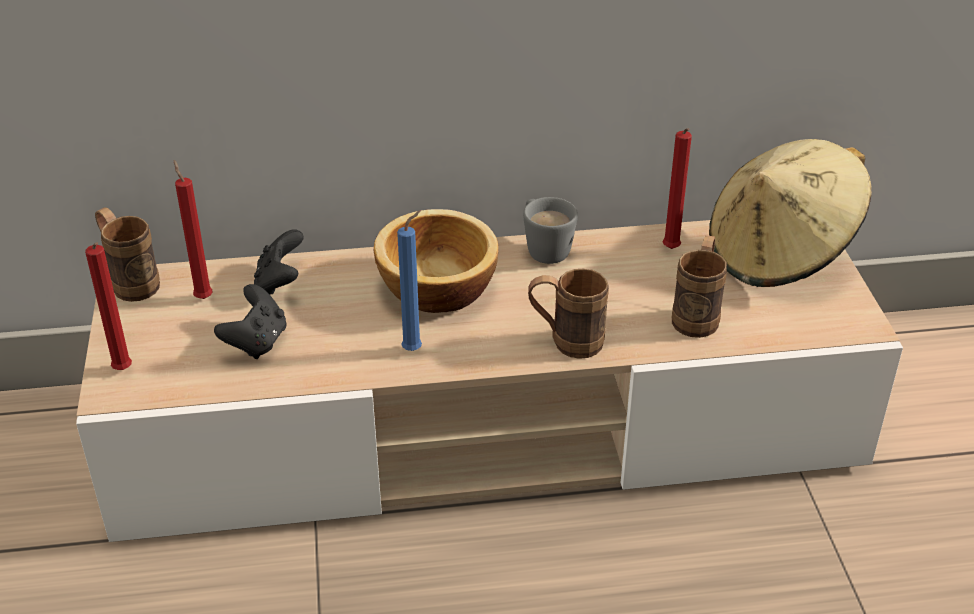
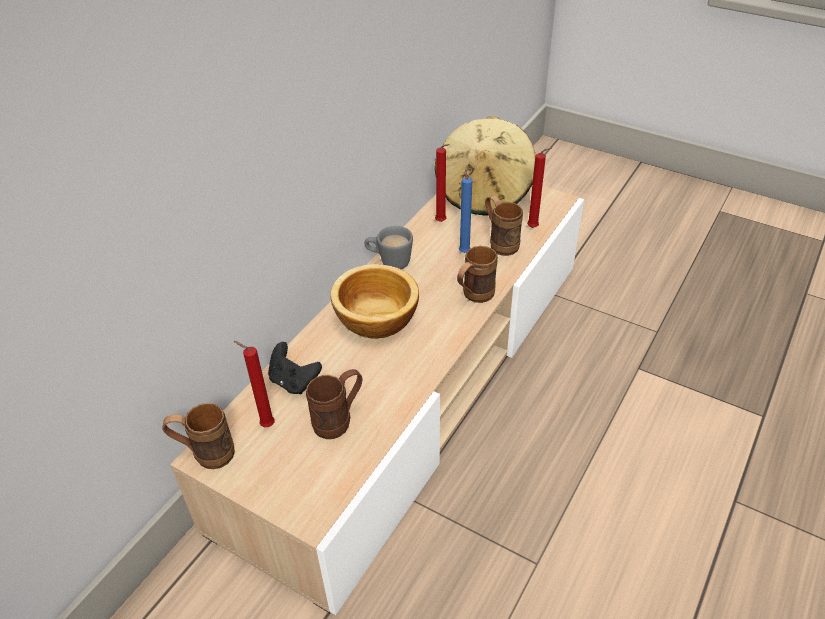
camera: 50 degrees left, 5 degrees up
(123, 372) = (297, 501): red candle -> red candle (534, 228)
(256, 342) = (339, 420): black game controller -> brown mug
(415, 349) = (419, 355): blue candle -> blue candle (464, 251)

